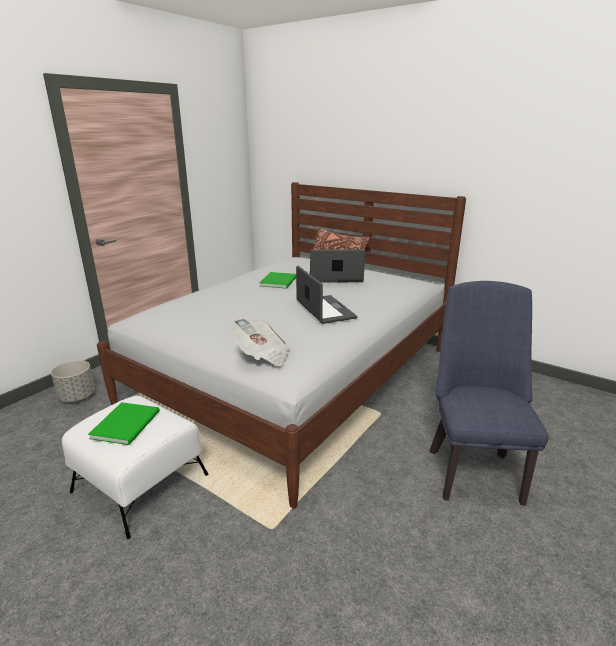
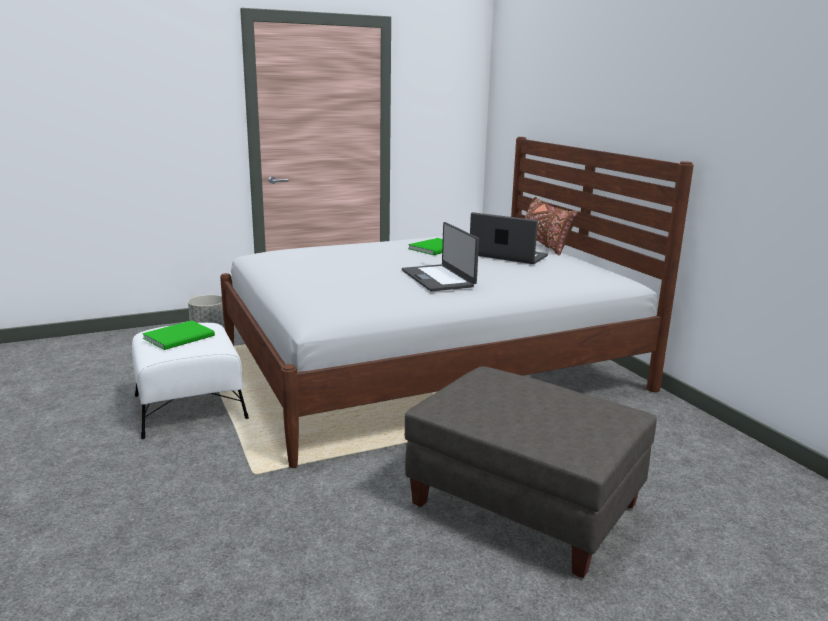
camera: 30 degrees right, 5 degrees down
(262, 355) = (313, 298): newspaper -> none
(324, 310) = (439, 278): laptop -> laptop turned 150 degrees clockwise
(472, 469) = (524, 505): blue chair -> grey ottoman

